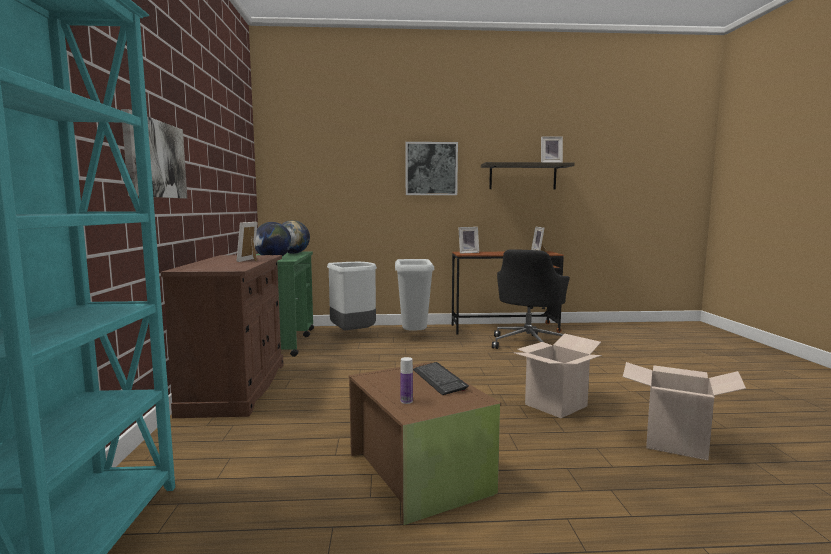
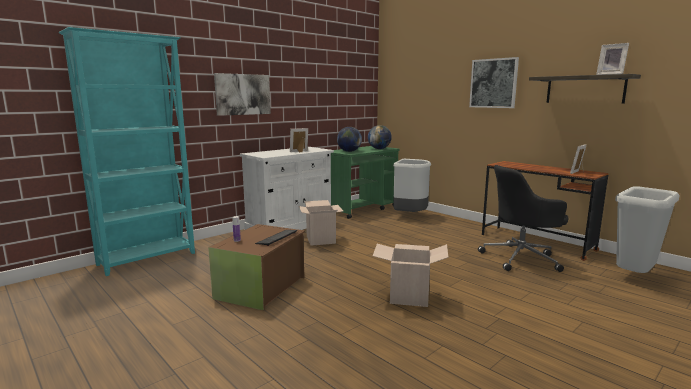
camera: 50 degrees right, 5 degrees up
(236, 388) = (290, 225): brown cabinet -> white cabinet
(413, 336) = (444, 227): grey trash can -> grey trash can (633, 277)
(467, 252) = (509, 163): picture frame -> none
(675, 443) = (416, 350): cardboard box -> cardboard box (321, 240)

